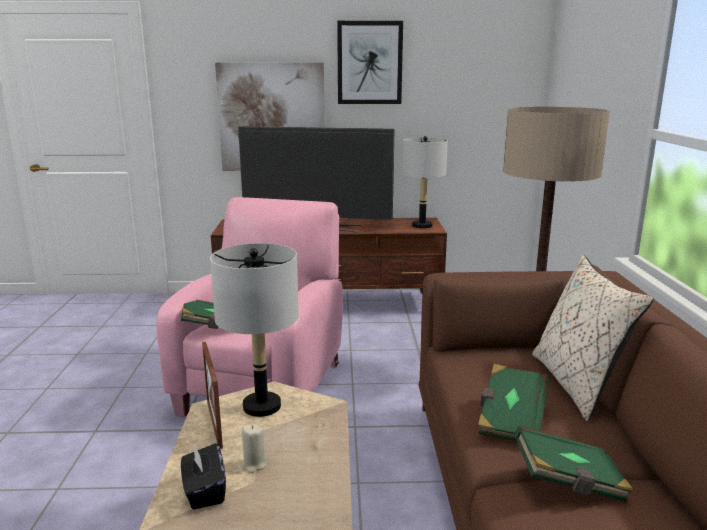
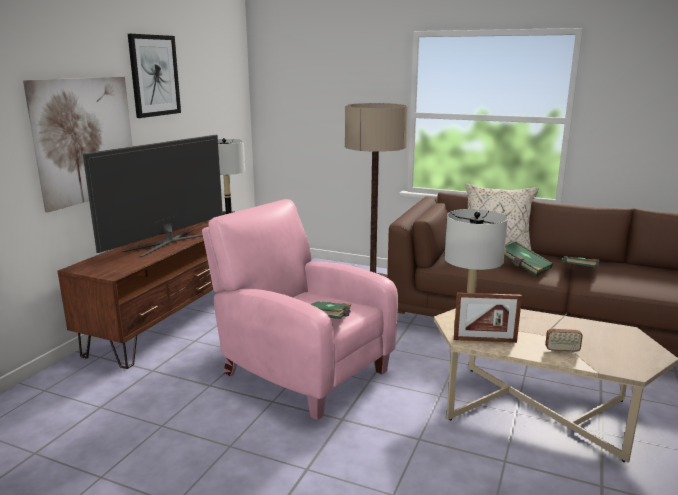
camera: 65 degrees left, 0 degrees up
(204, 491) = (562, 351): black tissue box -> radio
(254, 464) = (537, 334): beige candle -> none

